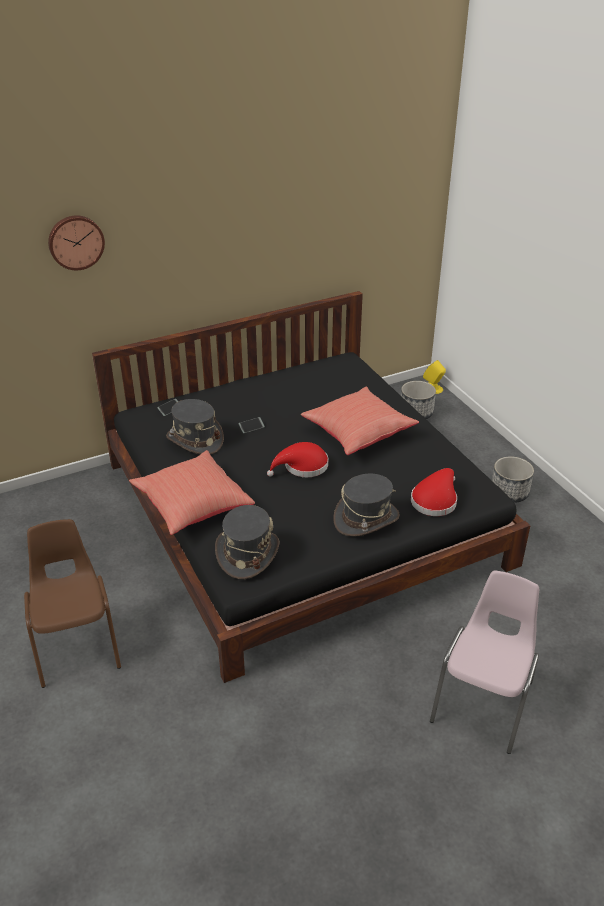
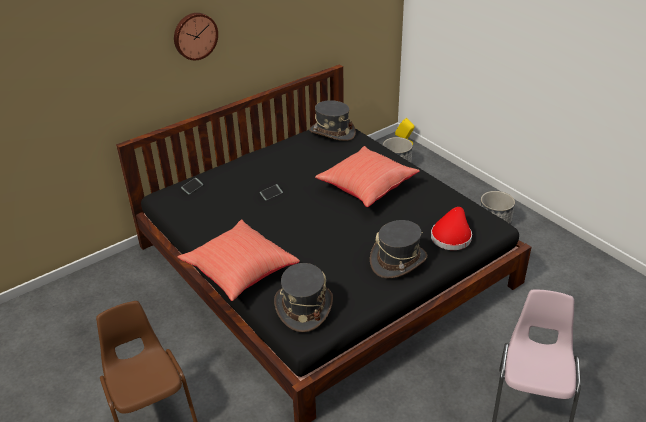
camera: 10 degrees left, 0 degrees up
(75, 242) = (94, 41): wall clock -> wall clock (194, 35)
(195, 440) = (223, 212): grey hat -> grey hat (332, 132)
(302, 466) = (328, 223): red hat -> none

